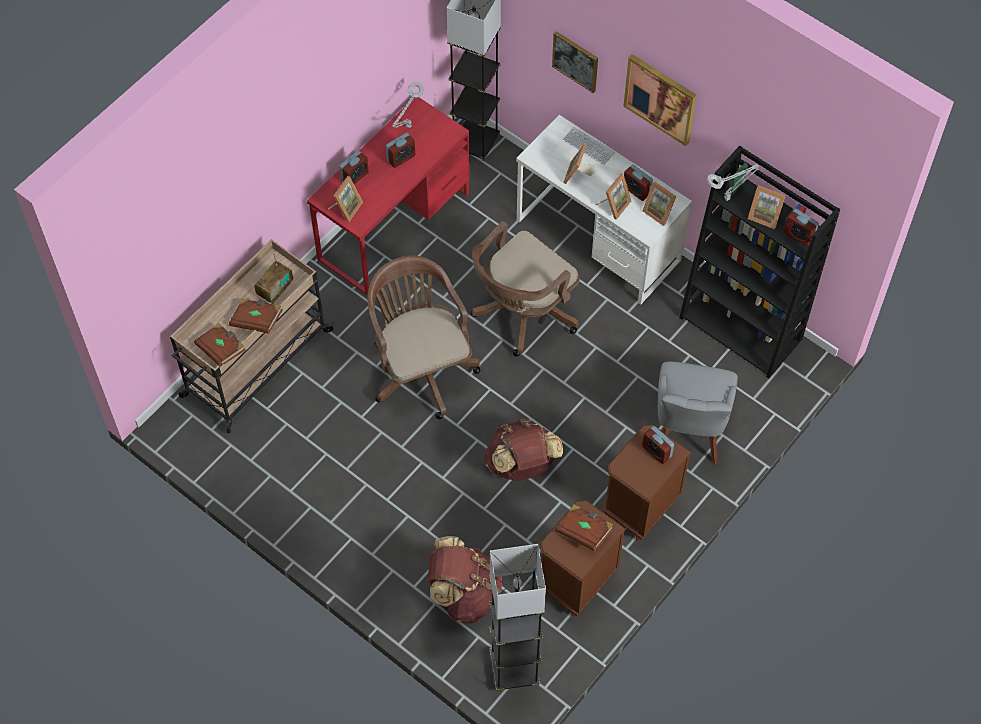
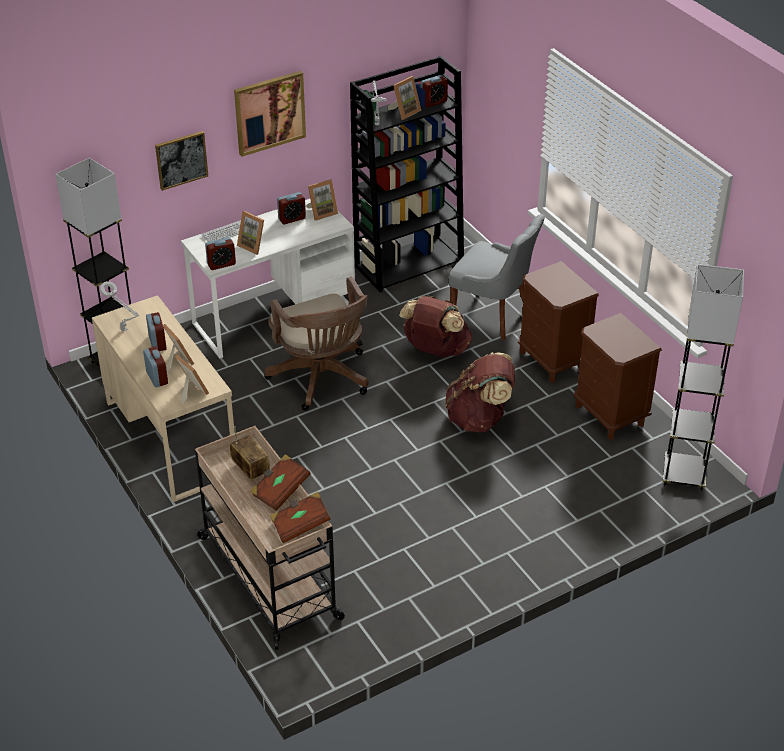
camera: 70 degrees left, 20 degrees down
(394, 226) = (171, 438): red desk -> beige desk
(420, 367) = (342, 458): brown office chair -> none
(464, 593) = (597, 488): brown backpack -> brown backpack (436, 350)
(584, 531) = (614, 334): brown book -> none
(614, 205) = (299, 234): picture frame -> picture frame (176, 361)
(657, 451) = (552, 277): alarm clock -> alarm clock (221, 264)

